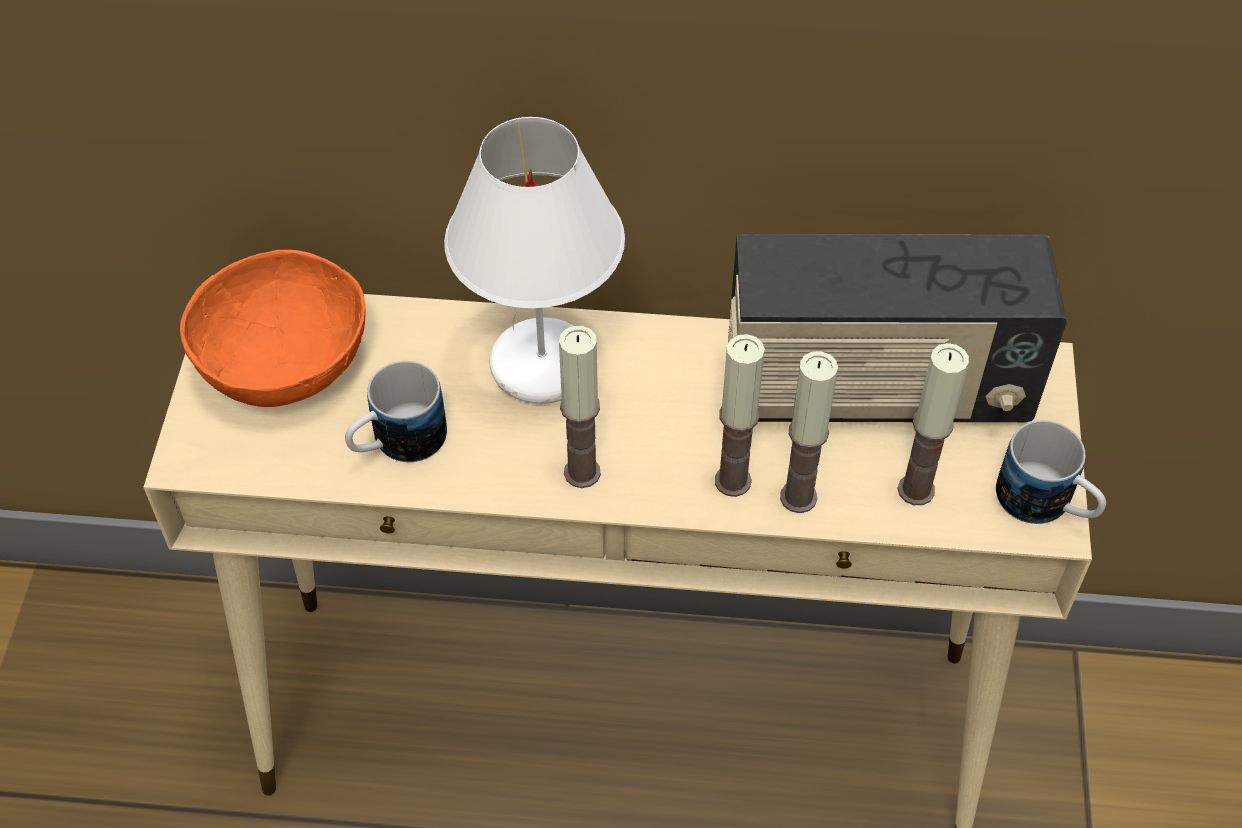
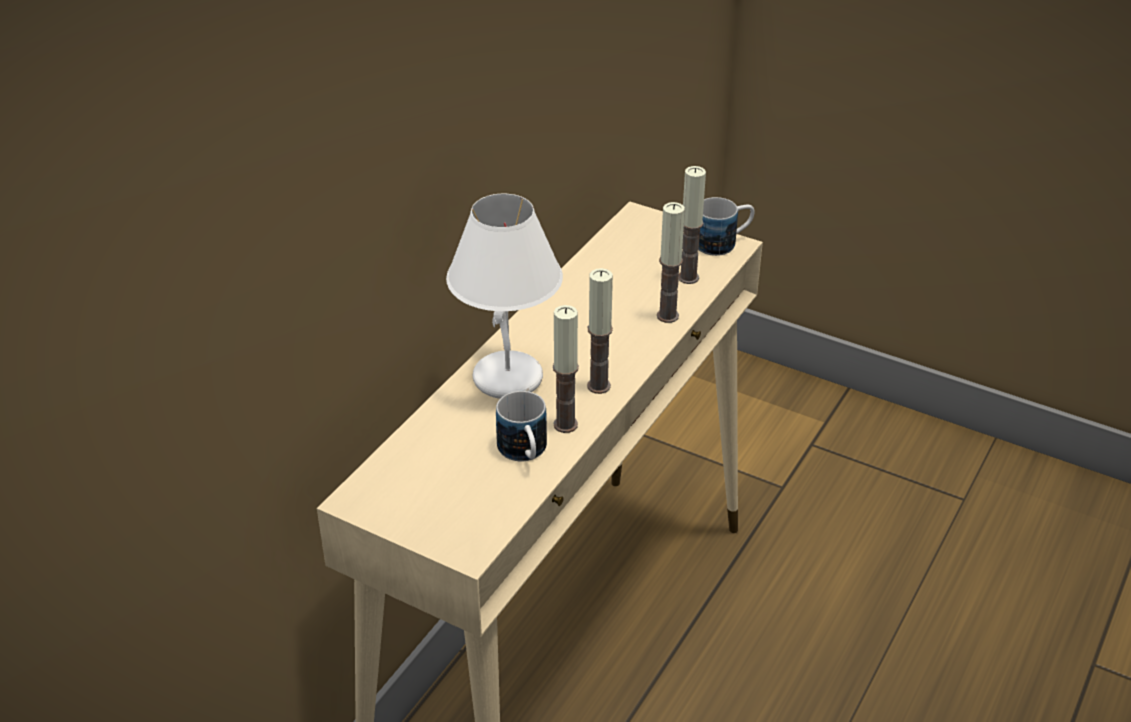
camera: 65 degrees left, 15 degrees down
(285, 363) = (421, 486): orange bowl -> none
(733, 481) = (642, 334): candle -> candle (565, 424)
(873, 390) = (615, 269): radio -> none

